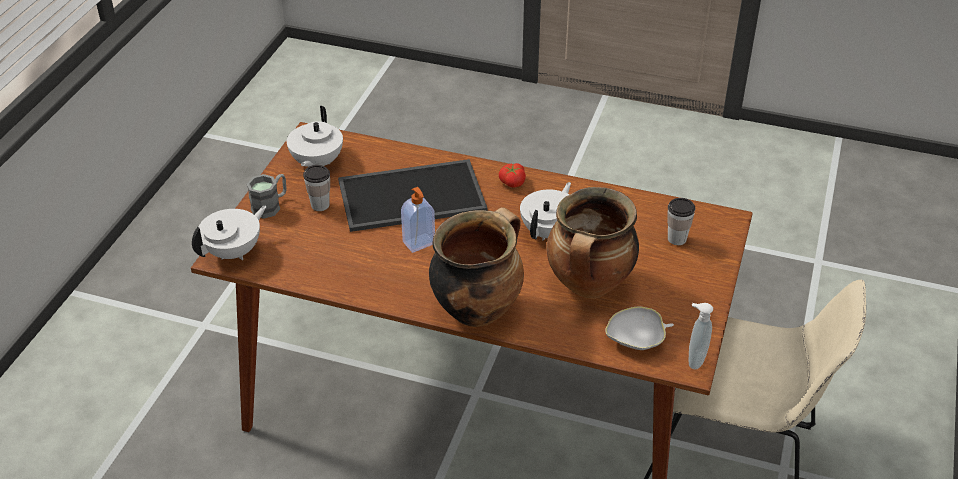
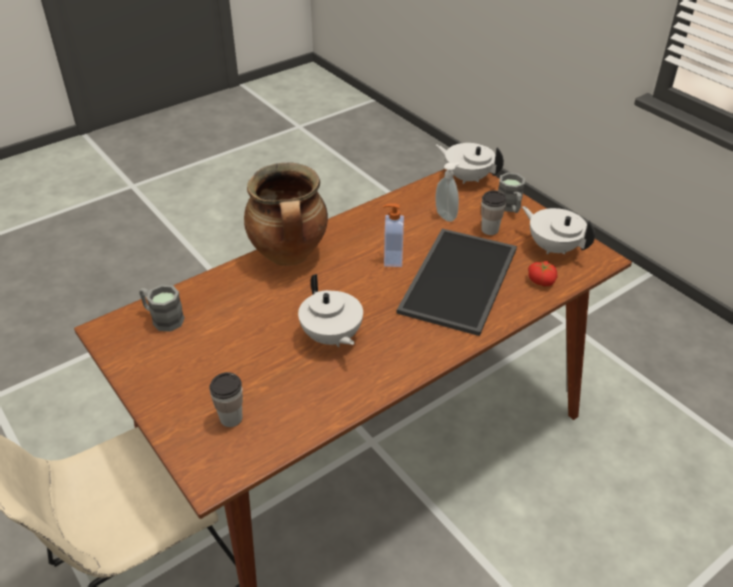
camera: 125 degrees right, 0 degrees up
(234, 252) = (467, 177): white teapot -> white teapot turned 135 degrees clockwise
(511, 182) = (423, 349): tomato -> tomato (542, 280)
(589, 286) = (243, 325): cooking pot -> none
(637, 339) = (163, 318): white bowl -> grey mug
(694, 359) = (105, 337): soap dispenser -> soap dispenser (447, 216)

